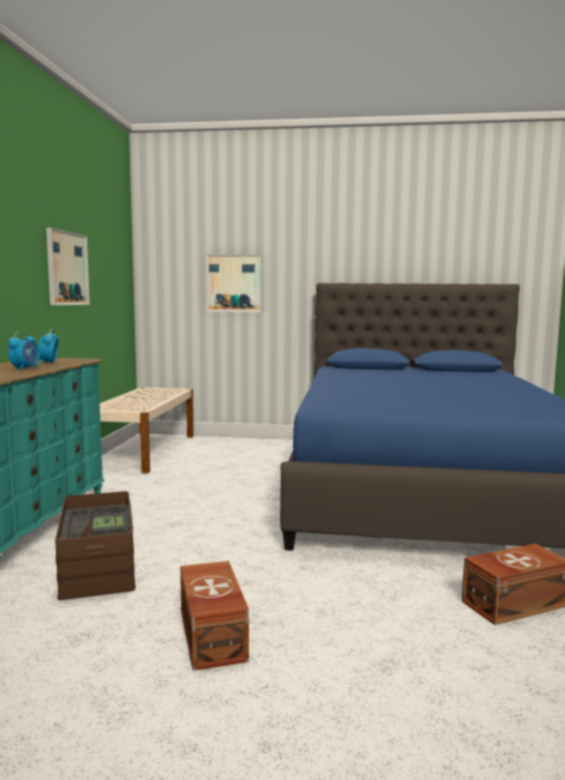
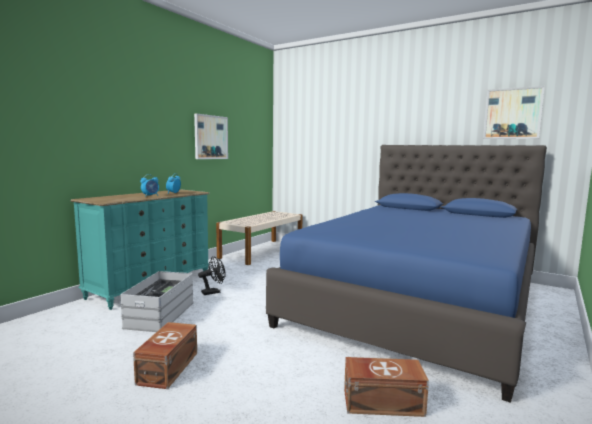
camera: 25 degrees right, 0 degrees up
(99, 566) = (161, 314): brown storage box -> grey storage box
(143, 519) = (213, 292): none -> black fan
(235, 283) = (330, 145): picture -> picture (512, 113)

